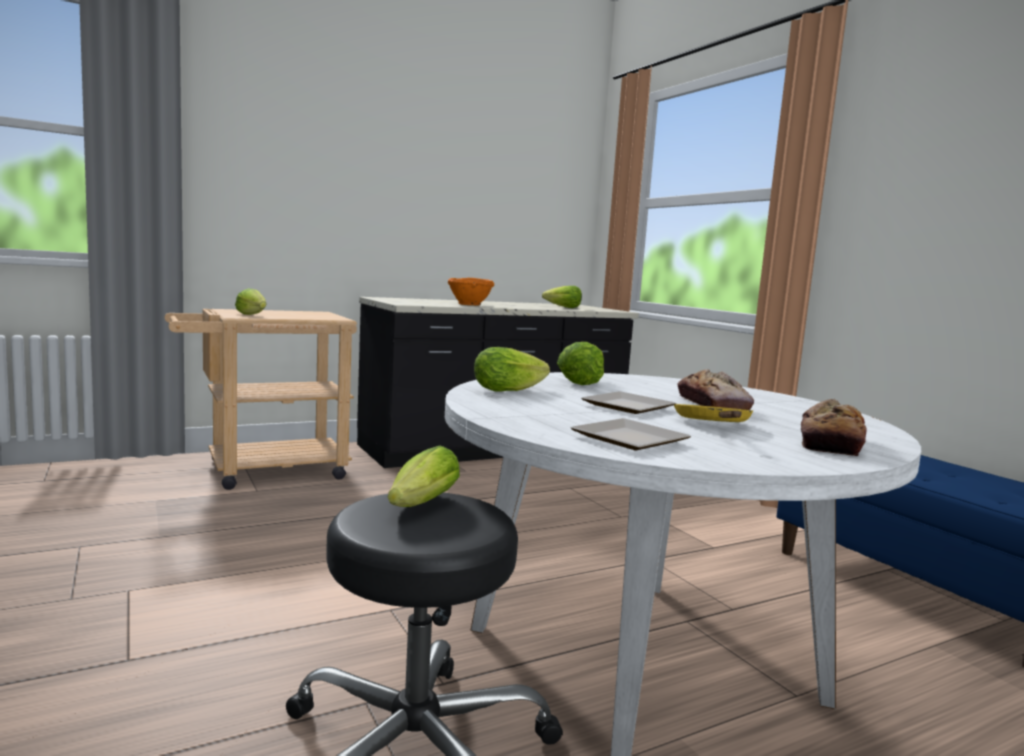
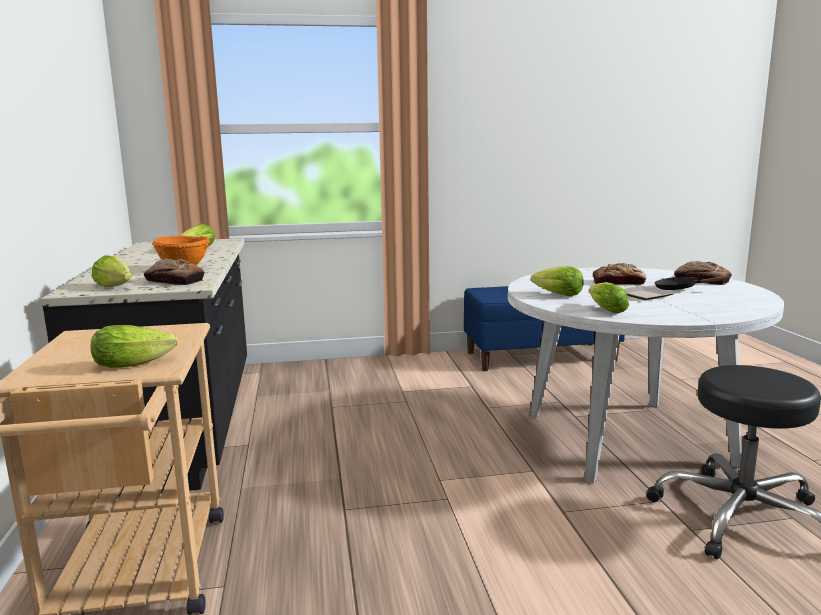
camera: 70 degrees left, 5 degrees up
(419, 506) = (739, 380): lettuce -> lettuce (115, 286)
(422, 303) = (174, 281): none -> bread
(625, 439) = (735, 304): plate -> none
(714, 425) = (680, 289): yellow frying pan -> black frying pan

